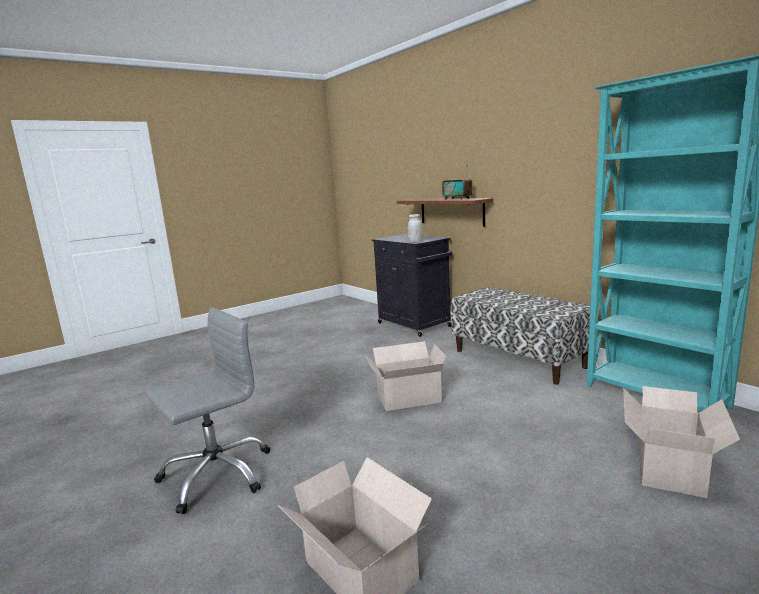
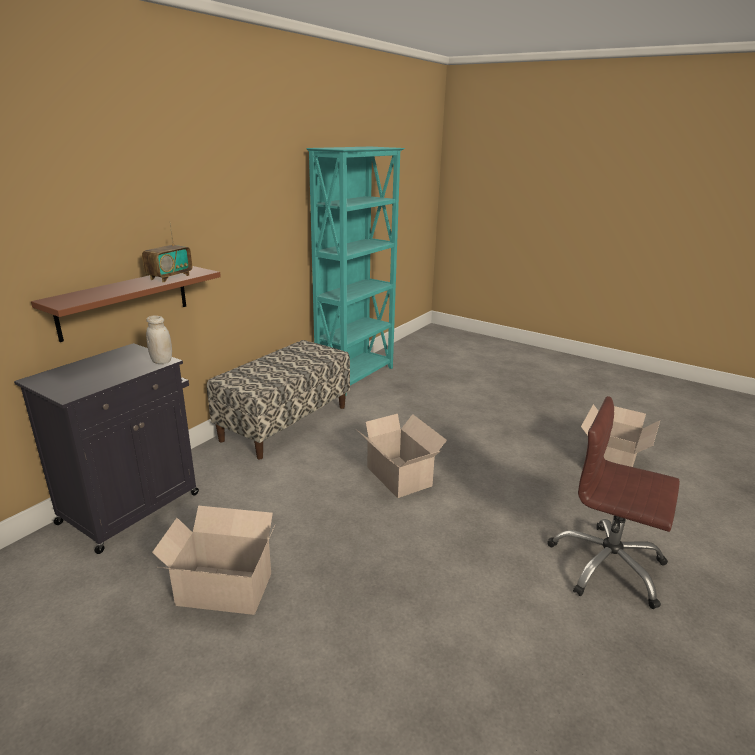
camera: 110 degrees left, 10 degrees up
(216, 474) = (607, 566): grey office chair -> brown office chair
(669, 467) = (445, 383): cardboard box -> cardboard box (222, 588)

